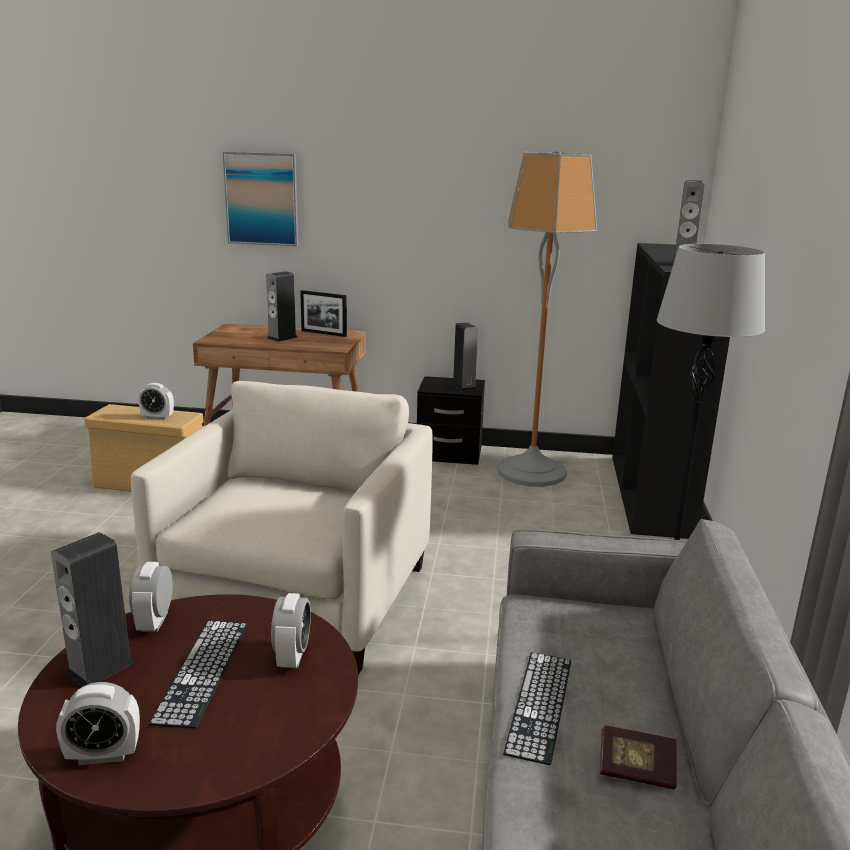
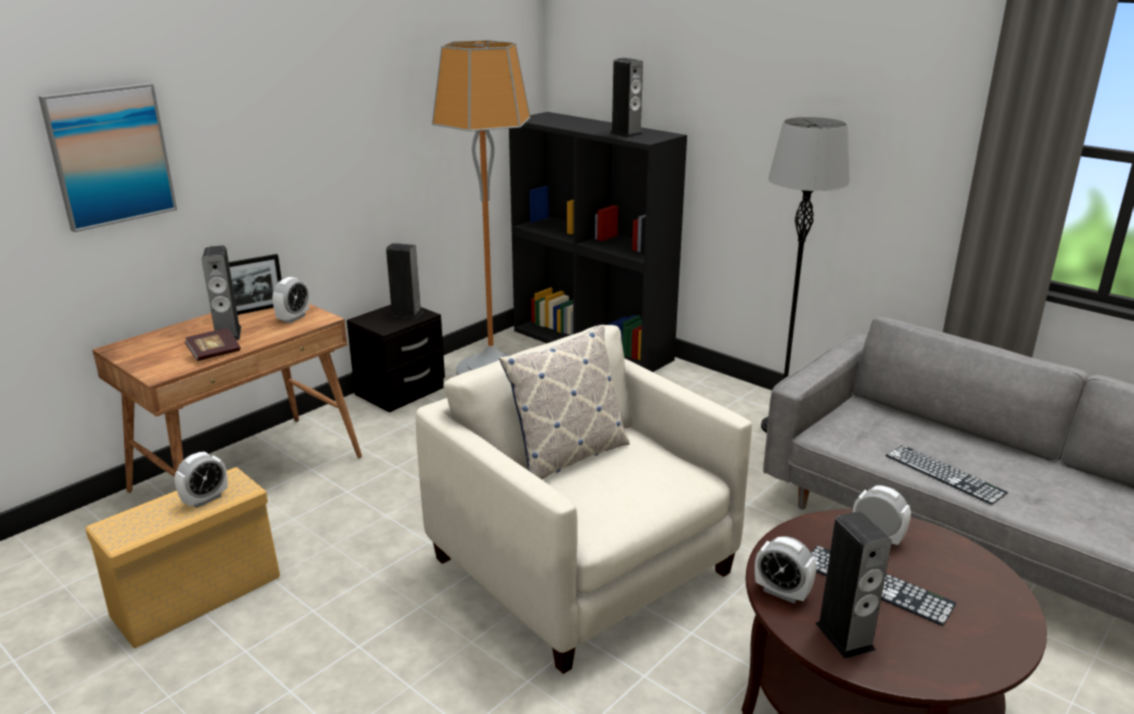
camera: 55 degrees left, 5 degrees up
(103, 755) = (974, 655): alarm clock -> alarm clock (293, 318)
(293, 485) = (567, 456): none -> pillow
(636, 770) = (1020, 469): book -> book (214, 353)

